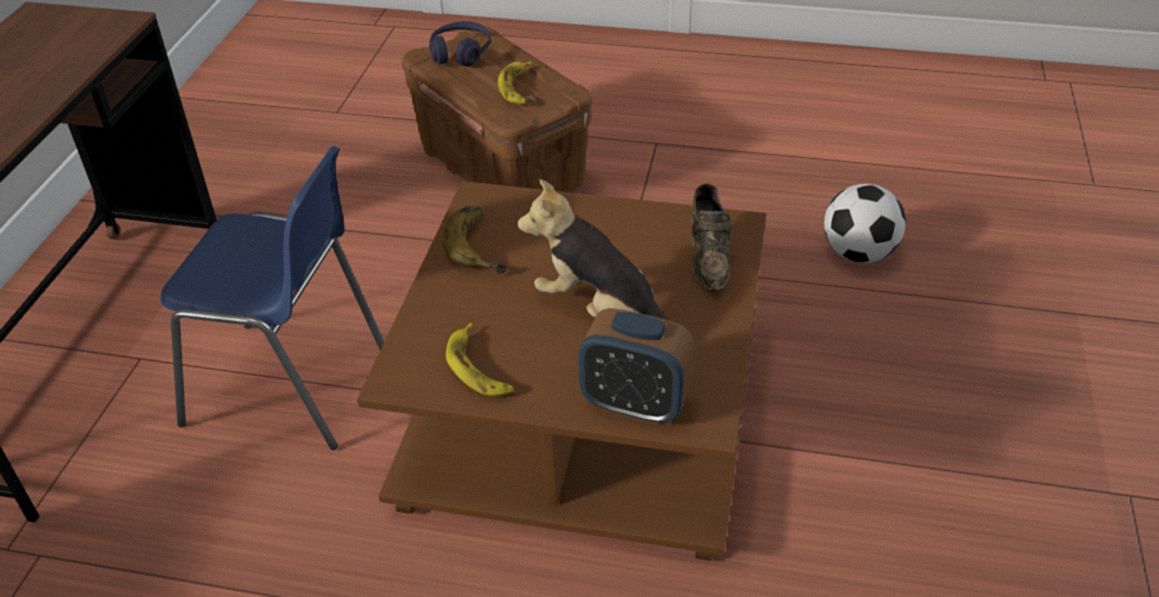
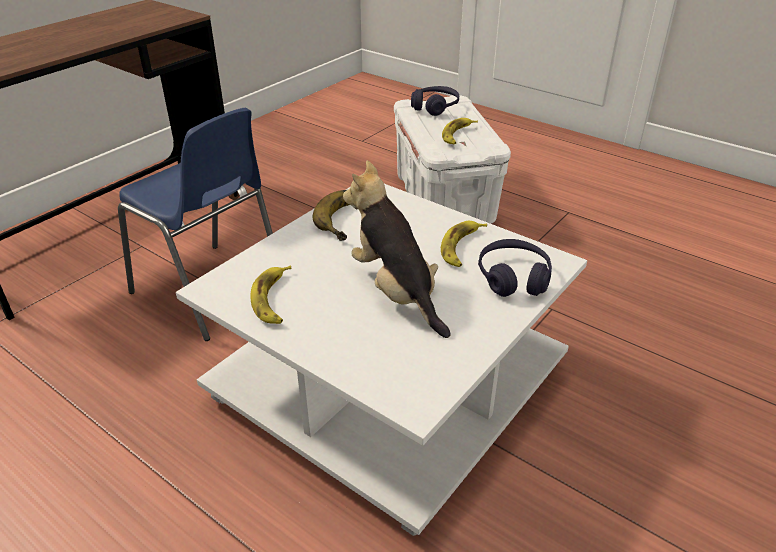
camera: 25 degrees right, 5 degrees down
(503, 169) = (445, 200): brown storage box -> white storage box
(587, 416) = (392, 382): brown coffee table -> white coffee table
(633, 239) = (461, 247): none -> banana
(635, 404) = (368, 367): alarm clock -> none
(708, 257) = (513, 278): brown shoe -> purple headphones
(858, 253) = (693, 336): football -> none

